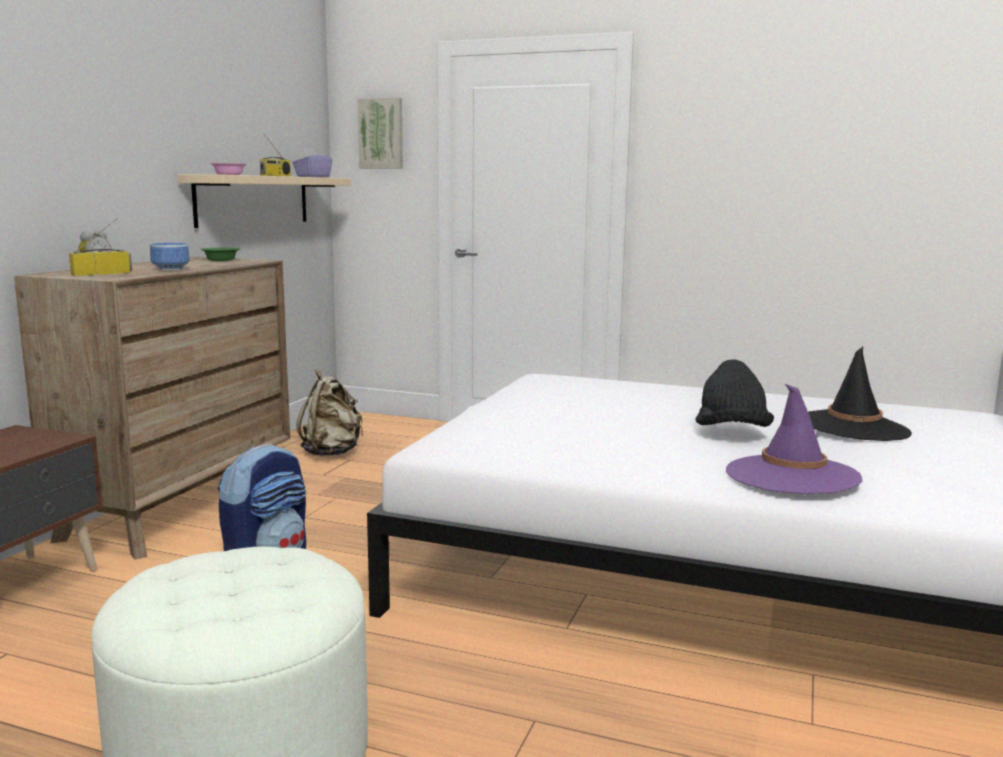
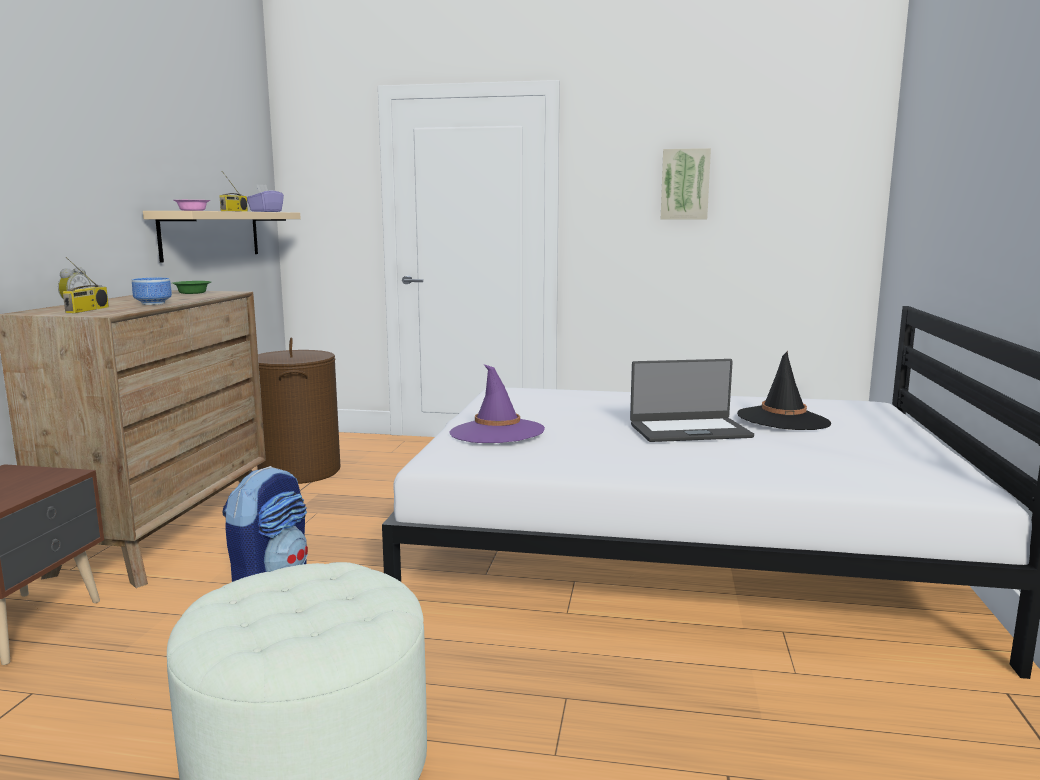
camera: 10 degrees left, 0 degrees up
(102, 273) = (87, 310): radio -> radio turned 150 degrees clockwise
(331, 453) = (299, 471): beige backpack -> brown laundry basket
(381, 134) = (326, 170): picture -> picture (685, 184)
(731, 433) = (689, 430): black hat -> laptop
(791, 475) = (756, 464): purple hat -> purple hat (497, 432)

